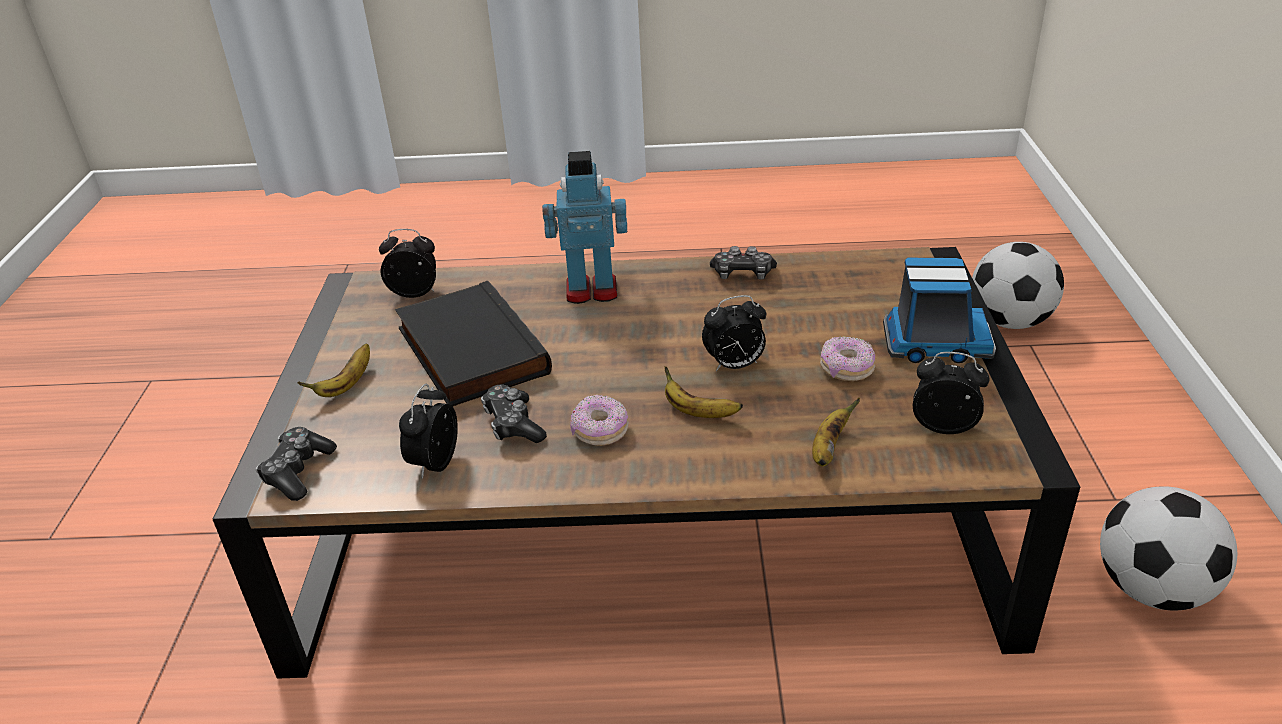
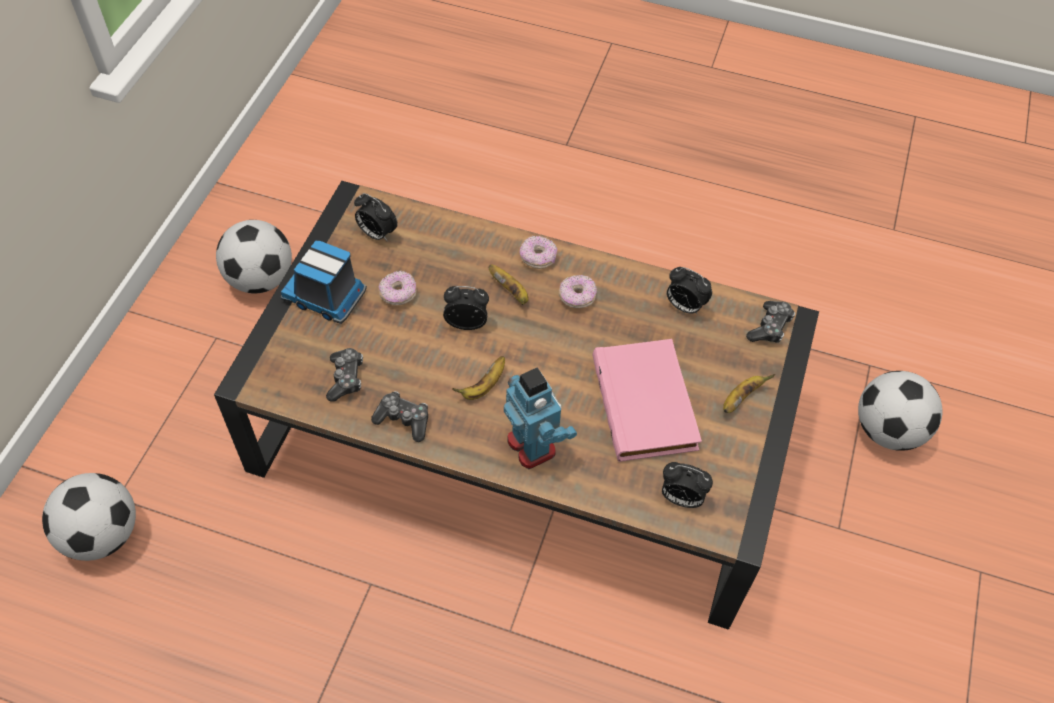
camera: 165 degrees left, 20 degrees up
(117, 671) = (887, 430): none -> football
(435, 463) = (684, 306): alarm clock -> alarm clock turned 90 degrees clockwise
(468, 351) = (647, 404): black book -> pink book
(513, 424) = (629, 321): game controller -> game controller (346, 378)
(591, 290) = (532, 445): toy robot -> toy robot turned 135 degrees counterclockwise
(683, 463) = (538, 258): none -> donut
(828, 448) = (451, 241): banana -> banana (483, 386)

